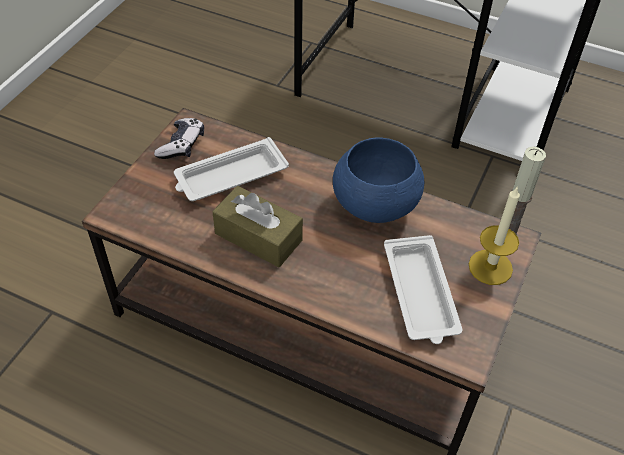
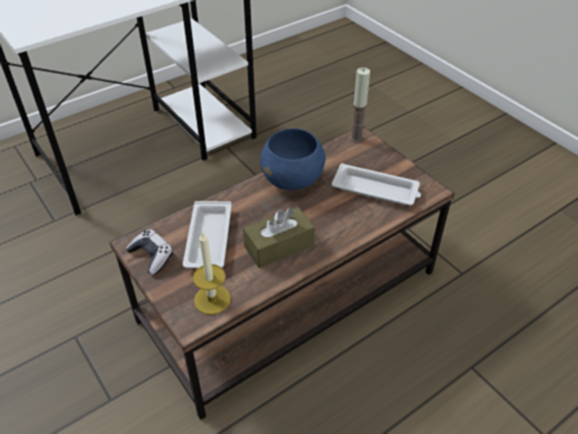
camera: 60 degrees left, 5 degrees down
(490, 267) = (374, 154): candle -> candle (212, 299)

